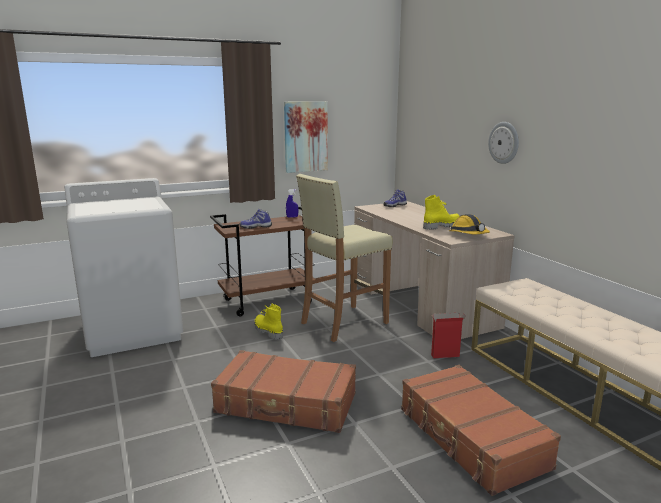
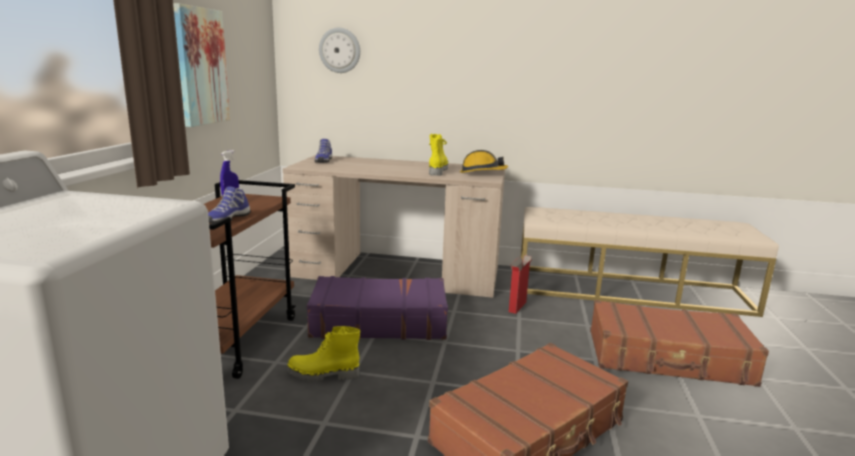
camera: 55 degrees left, 0 degrees up
(343, 323) = (378, 322): beige stool -> purple suitcase
(504, 142) = (479, 70): wall clock -> wall clock (340, 50)

